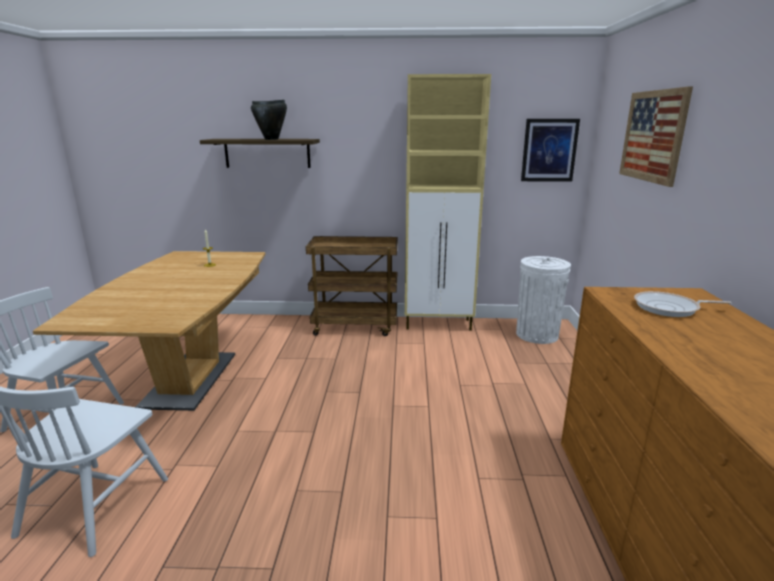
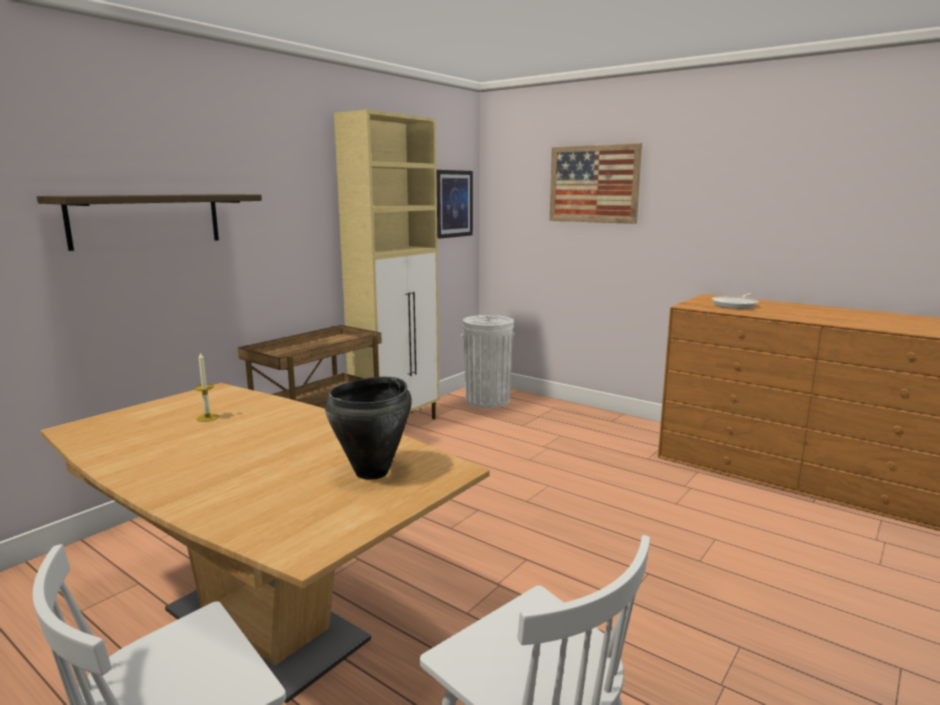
camera: 55 degrees left, 5 degrees down
(271, 139) = (184, 194): black cooking pot -> black cooking pot (373, 472)

